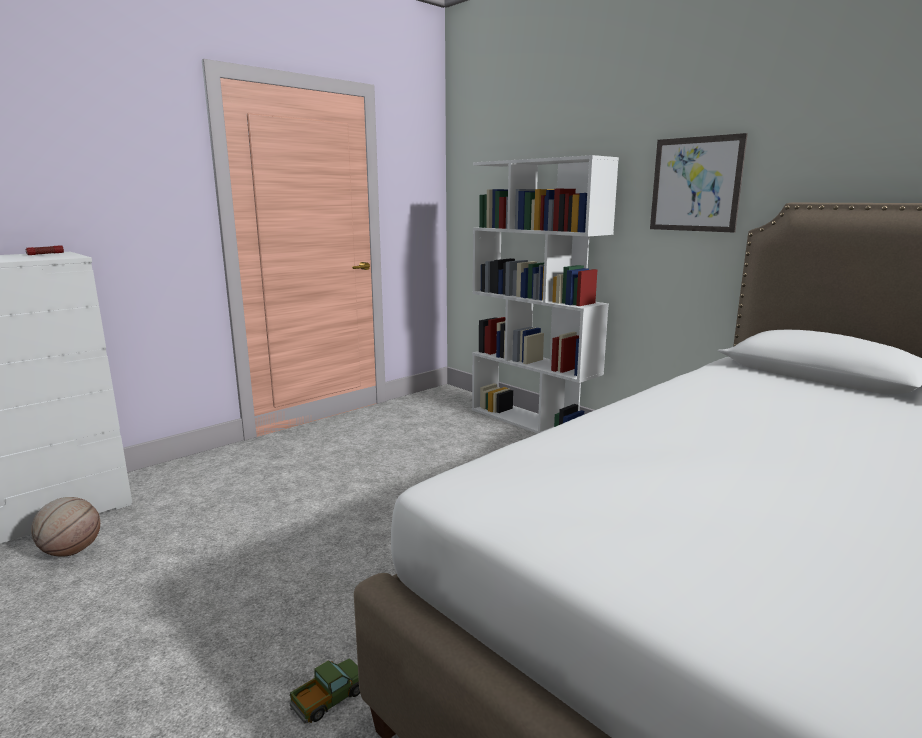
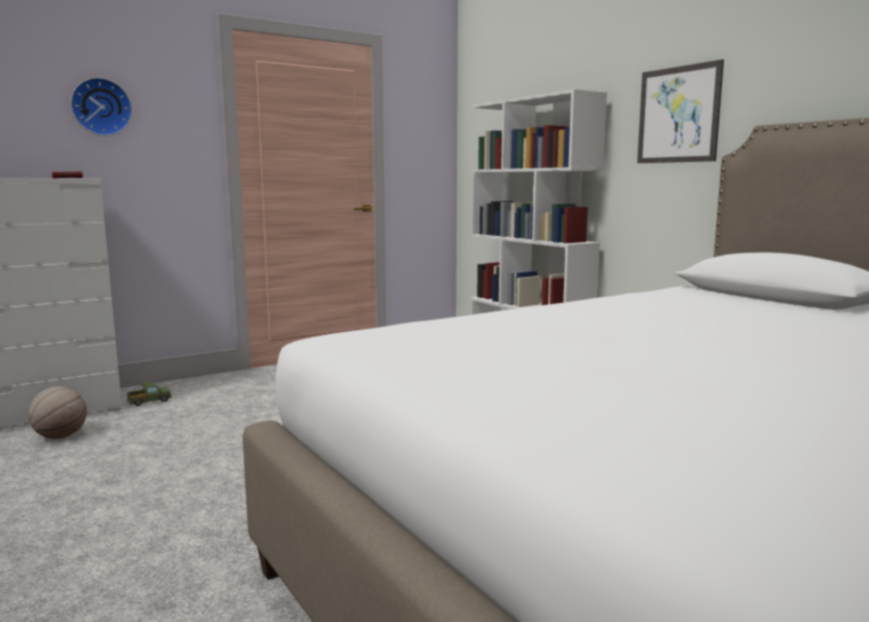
camera: 10 degrees right, 5 degrees down
(76, 168) = (101, 107): none -> wall clock
(329, 699) = (232, 549): toy truck -> toy truck (149, 402)

